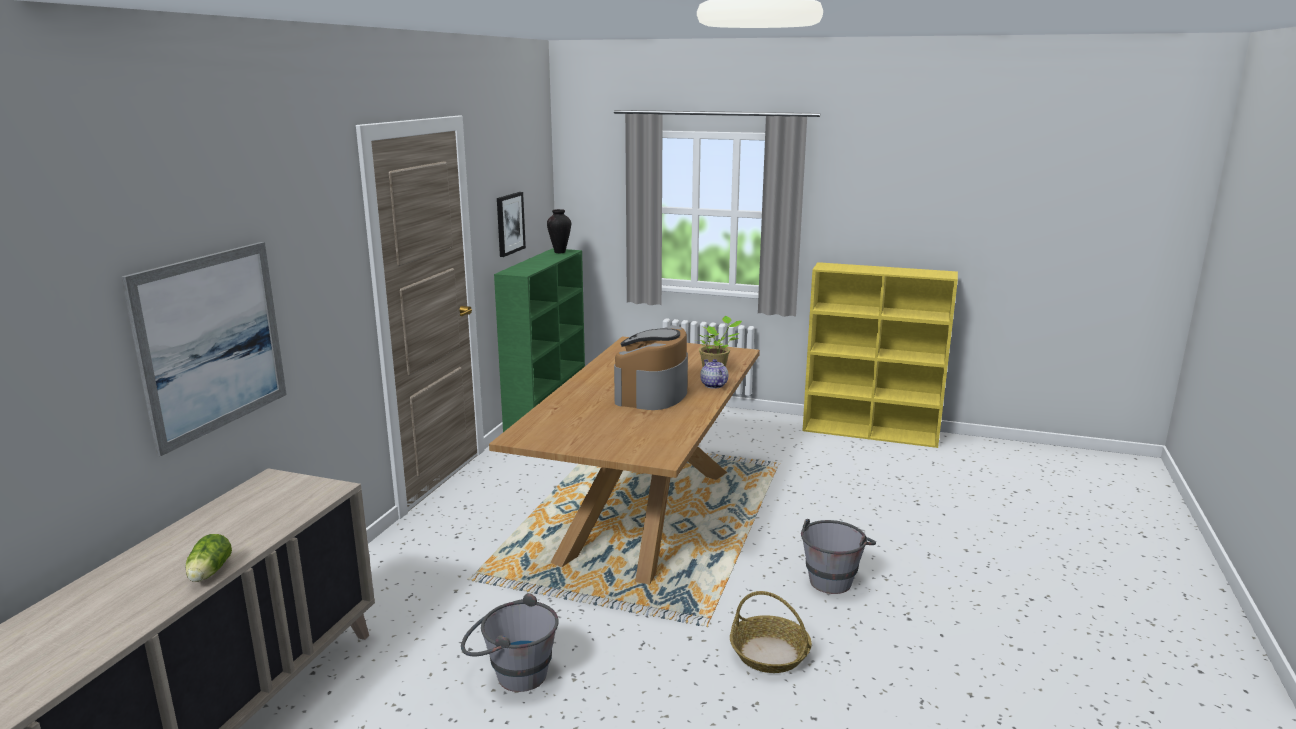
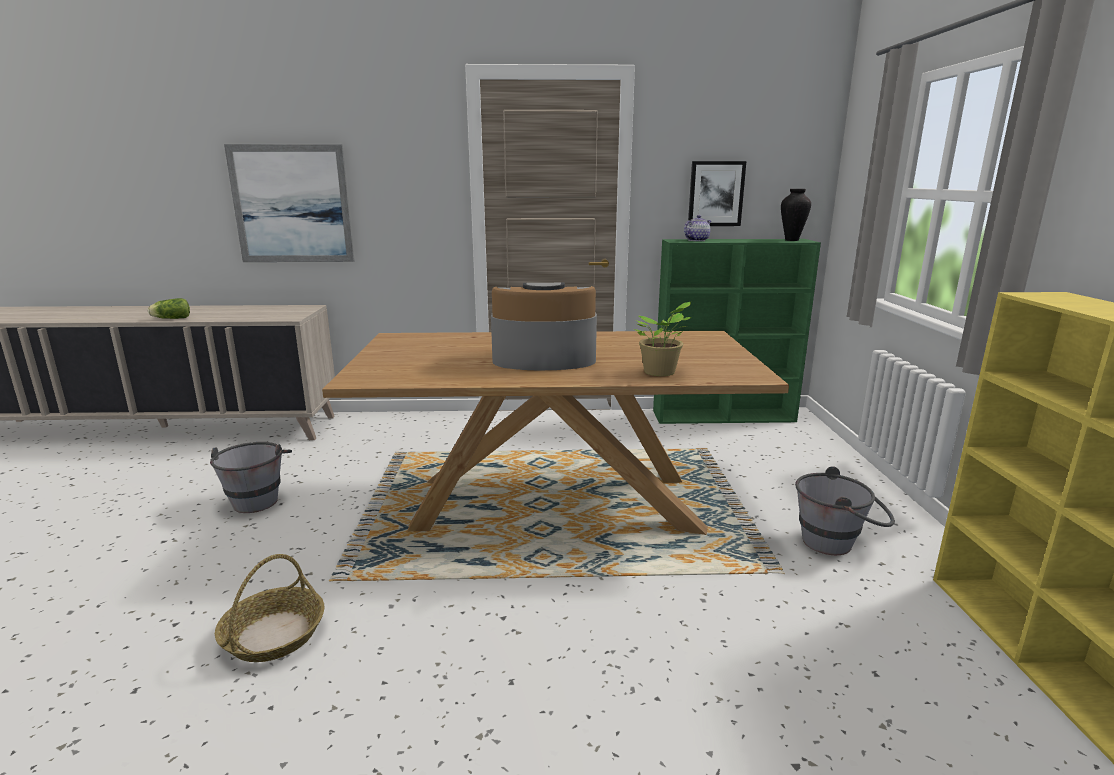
camera: 70 degrees right, 0 degrees up
(713, 385) = (601, 377): teapot -> teapot (696, 240)
(833, 577) = (465, 671): grey bucket -> grey bucket (837, 543)

